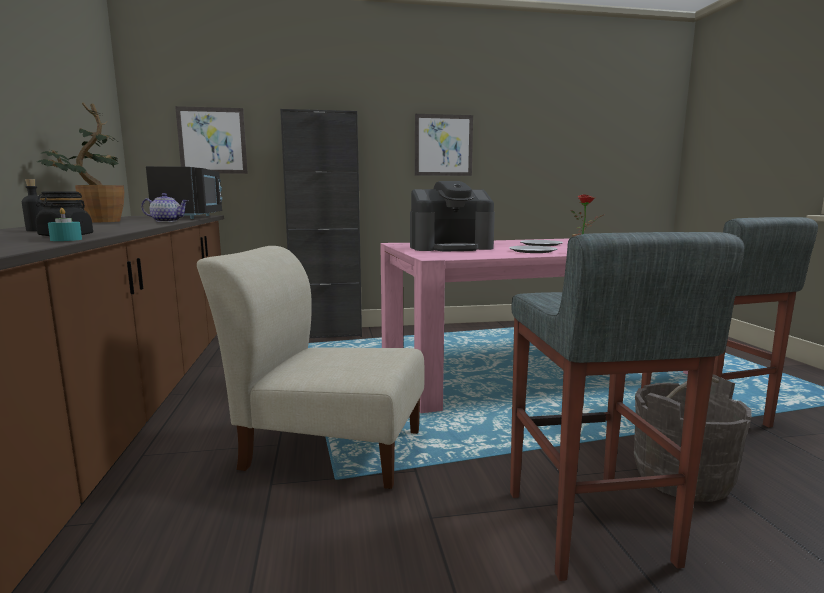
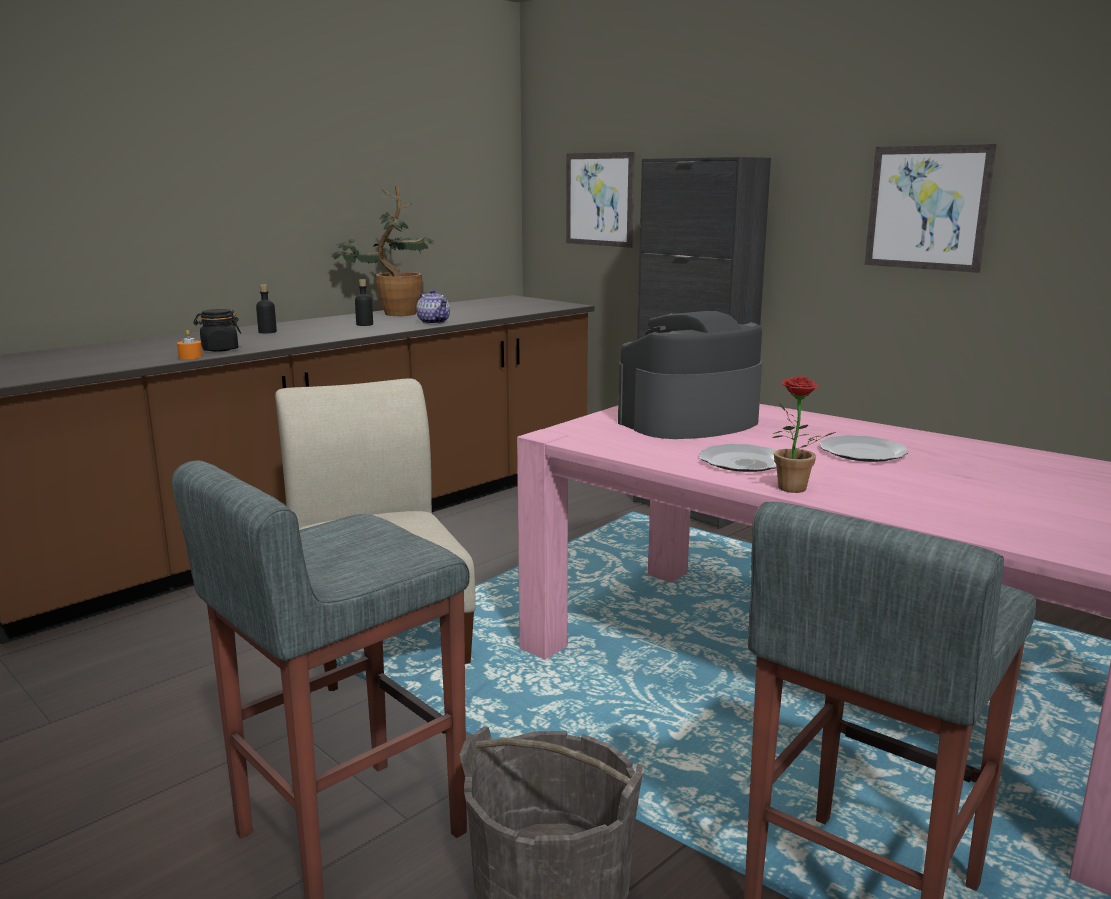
camera: 55 degrees right, 5 degrees up
(66, 240) = (190, 357): turquoise candle -> orange candle
(113, 224) = (364, 324): none -> black bottle
(191, 217) = (518, 311): black microwave -> none
(451, 247) = (688, 422): coffee machine -> coffee machine turned 105 degrees clockwise

